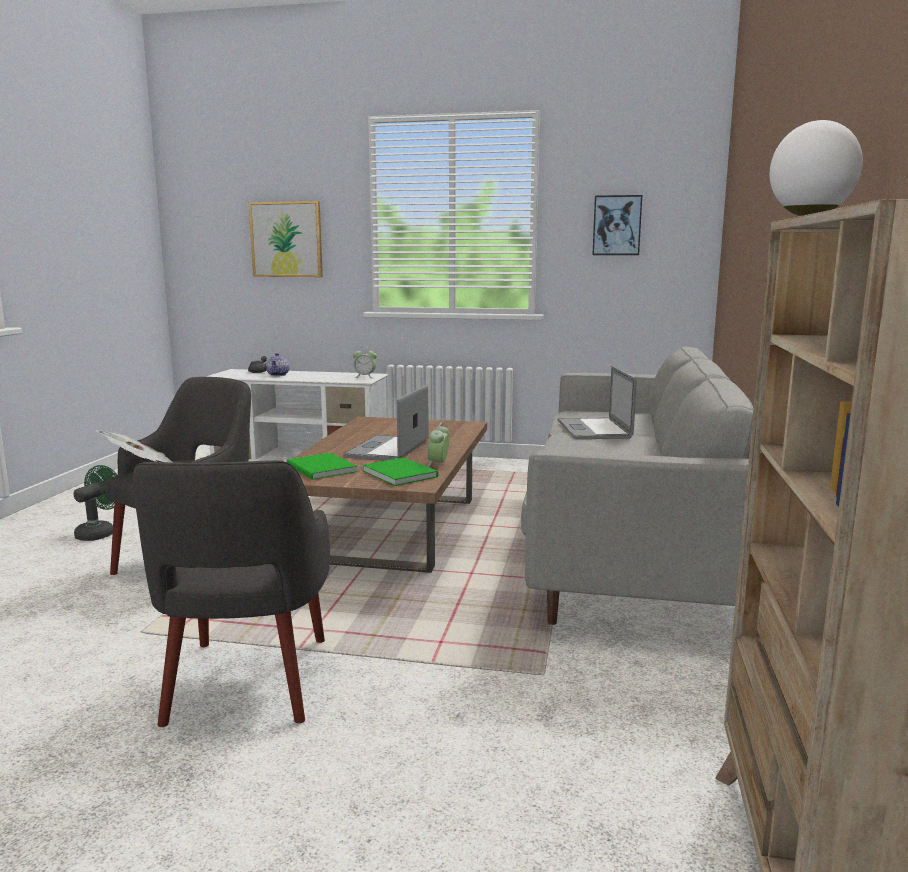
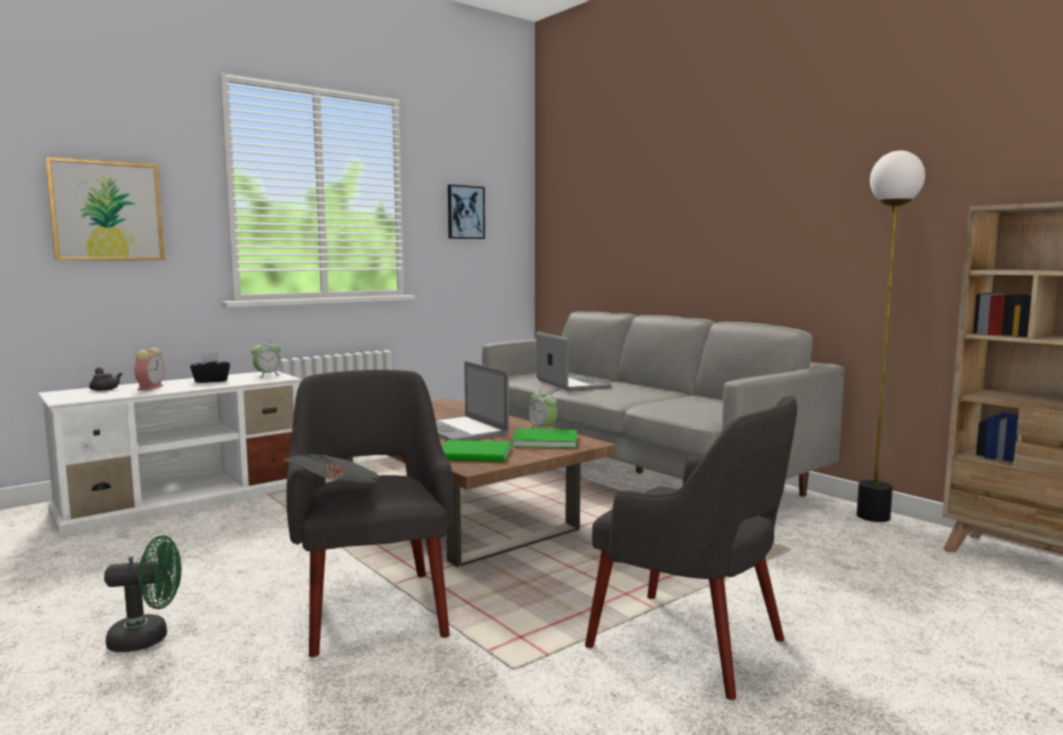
camera: 50 degrees left, 5 degrees down
(99, 533) = (148, 638): green fan -> green fan turned 105 degrees clockwise
(278, 375) = (150, 387): teapot -> alarm clock
(321, 375) = (211, 381): none -> black tissue box
(593, 429) = (572, 384): laptop -> laptop turned 150 degrees counterclockwise

